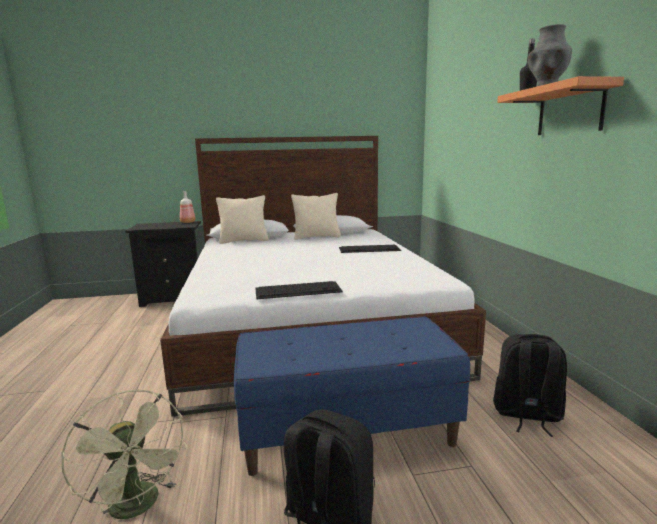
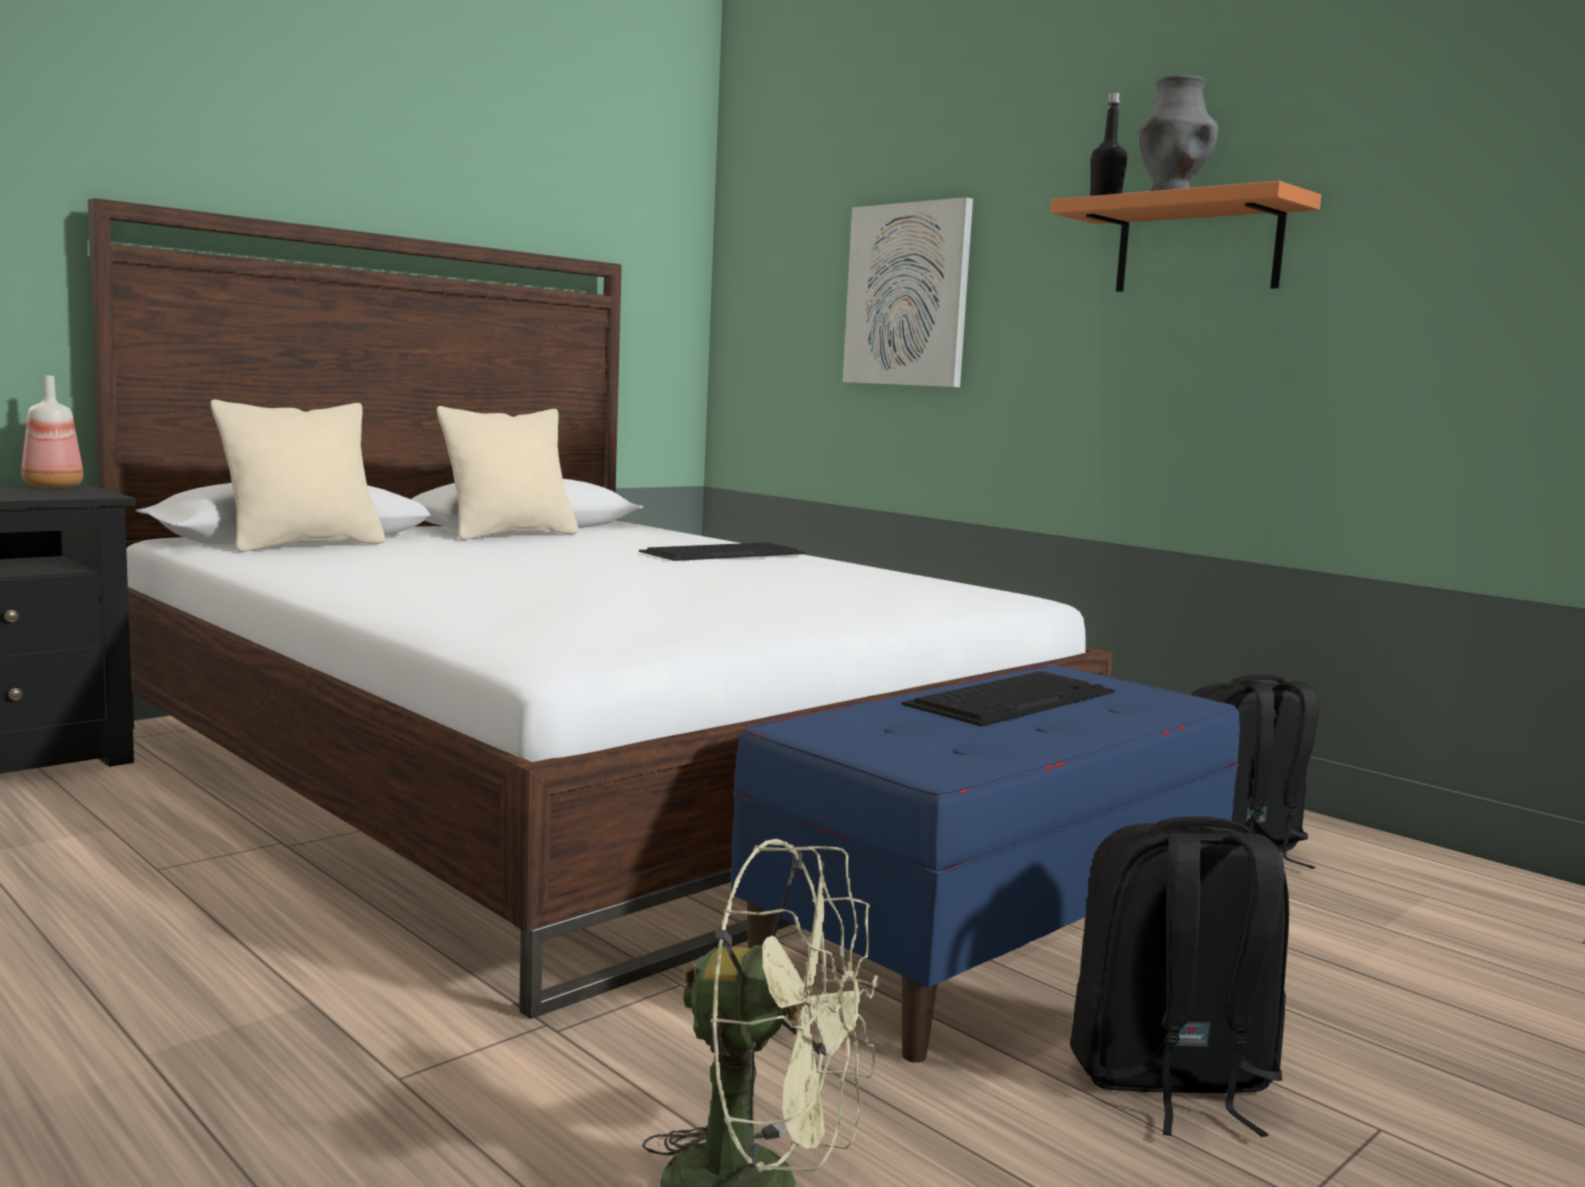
camera: 35 degrees left, 5 degrees down
(299, 290) = (773, 625): keyboard -> keyboard (1012, 697)
(473, 139) = (908, 295): none -> picture

